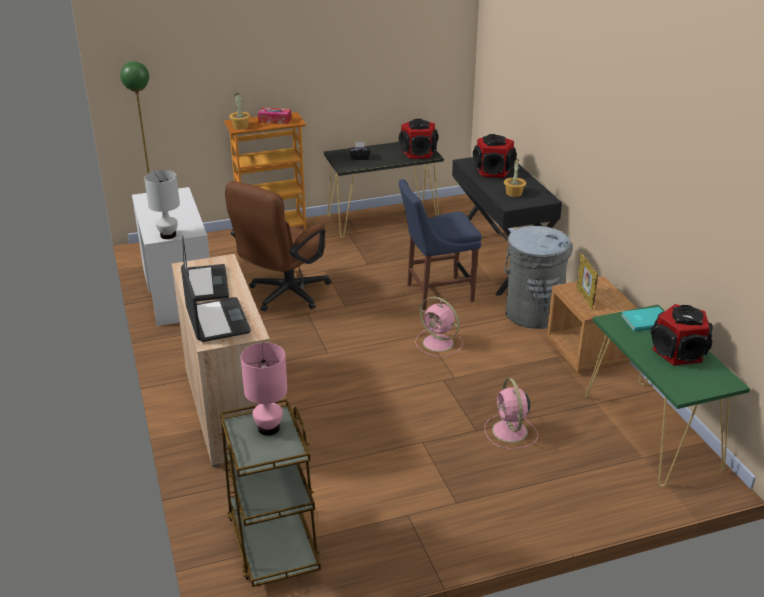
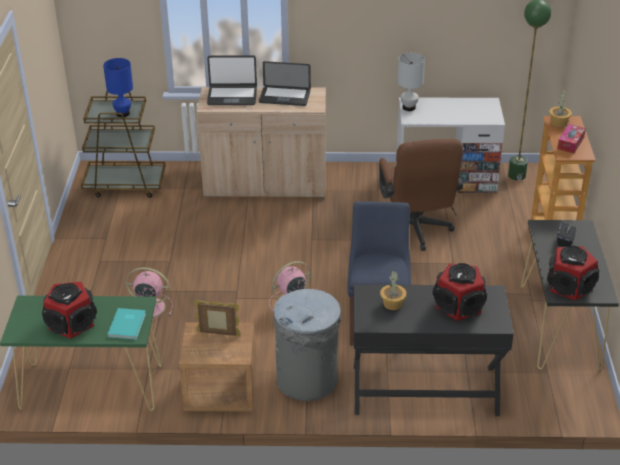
camera: 110 degrees right, 5 degrees up
(269, 428) = (123, 114): pink table lamp -> blue table lamp
(283, 296) = (415, 231): brown office chair -> brown office chair turned 150 degrees counterclockwise

